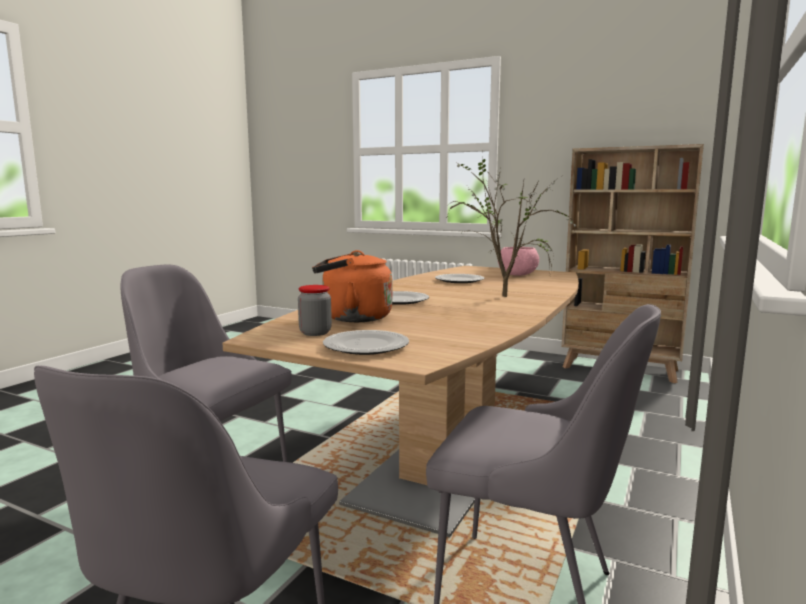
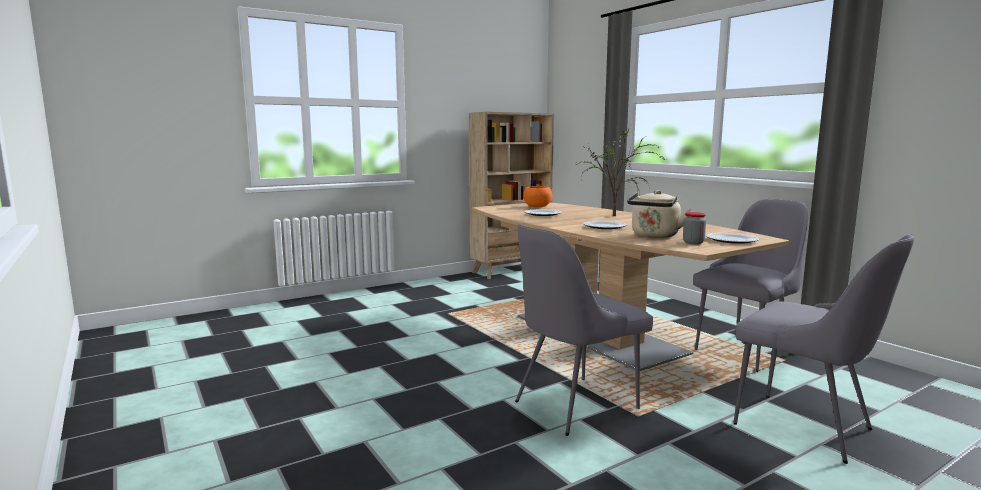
camera: 60 degrees left, 0 degrees up
(352, 318) = (654, 236): orange kettle -> beige kettle
(517, 275) = (537, 207): pink bowl -> orange bowl

